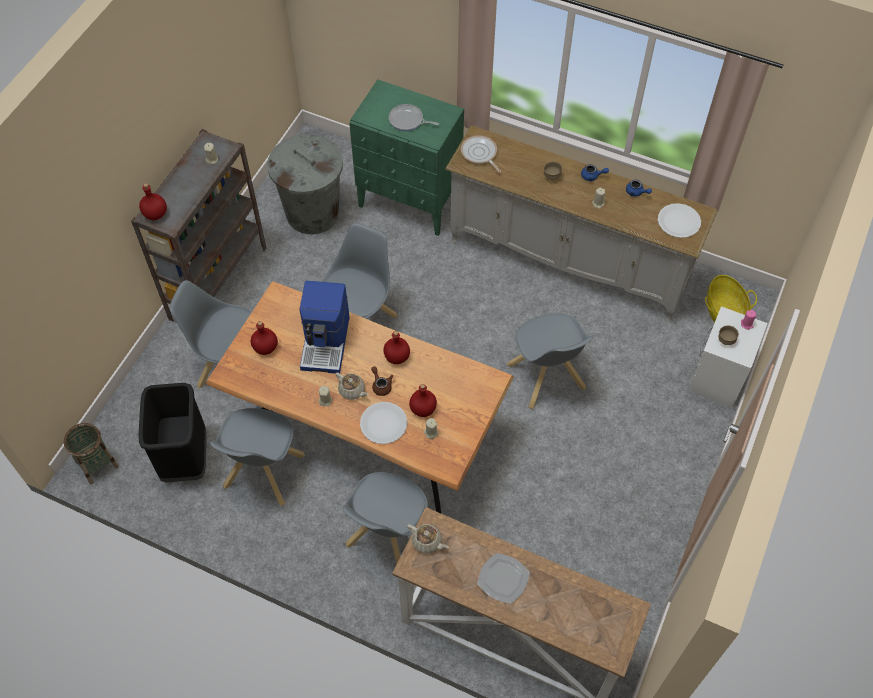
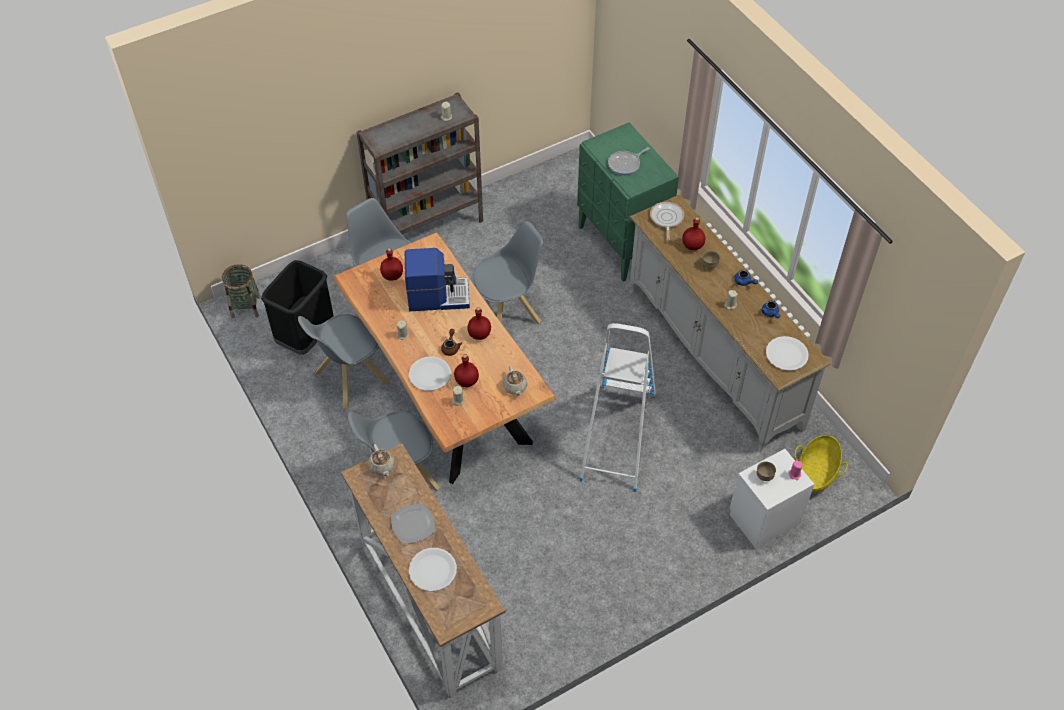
camera: 35 degrees right, 5 degrees down
(156, 214) = (376, 135): red bottle -> red bottle (693, 245)
(312, 213) = (539, 213): grey trash can -> none
(326, 342) = (438, 295): coffee machine -> coffee machine turned 135 degrees counterclockwise
(352, 390) = (427, 339): beige teapot -> beige teapot (515, 387)
(408, 121) = (625, 164): frying pan -> frying pan turned 90 degrees counterclockwise
(547, 378) = (618, 436): grey chair -> white step ladder
(558, 610) = (433, 570): none -> white plate

